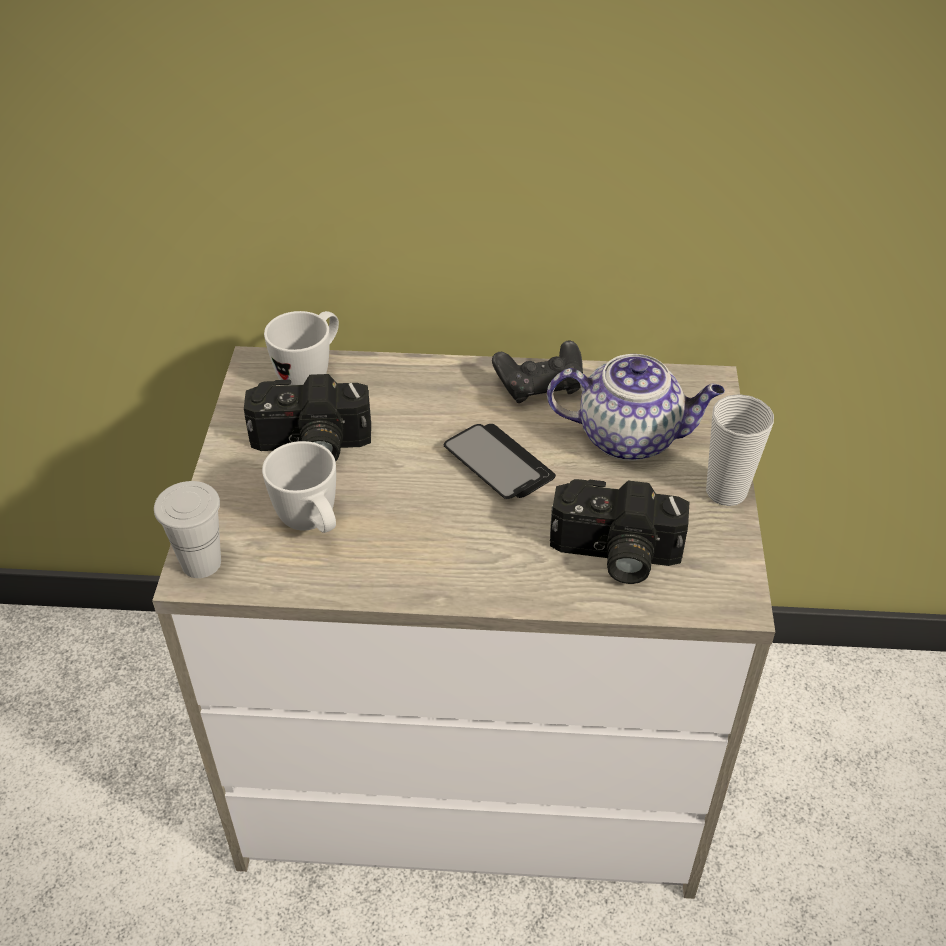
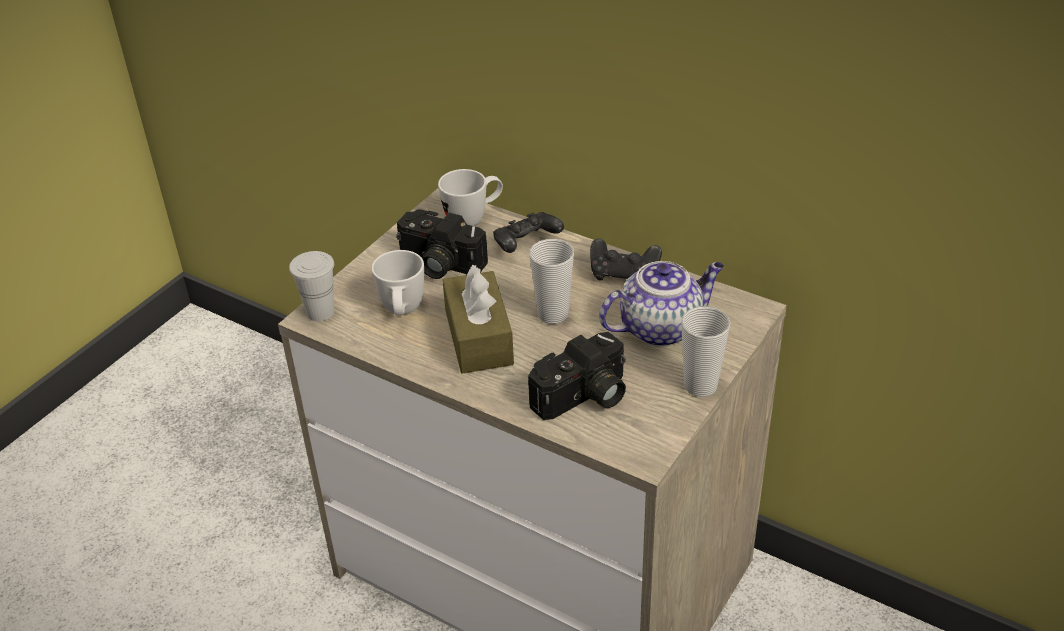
camera: 30 degrees right, 5 degrees down
(400, 386) = (526, 245): none -> black game controller
(432, 523) = (478, 337): none -> brown tissue box
(498, 463) = (553, 314): phone -> cup
(614, 555) = (584, 398): camera -> camera turned 75 degrees counterclockwise
(631, 437) = (661, 327): teapot -> teapot turned 60 degrees counterclockwise

